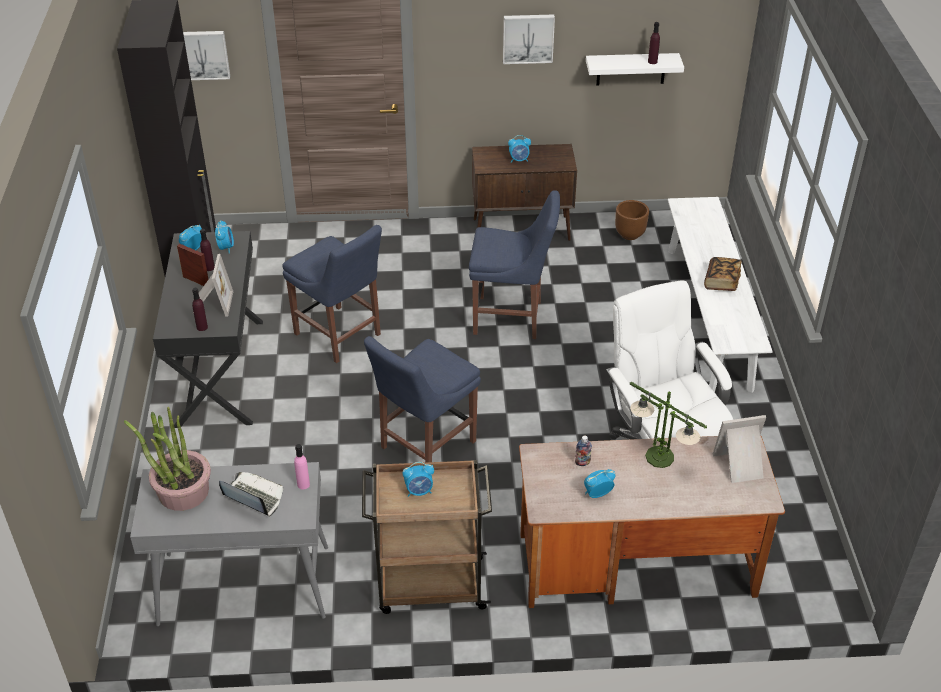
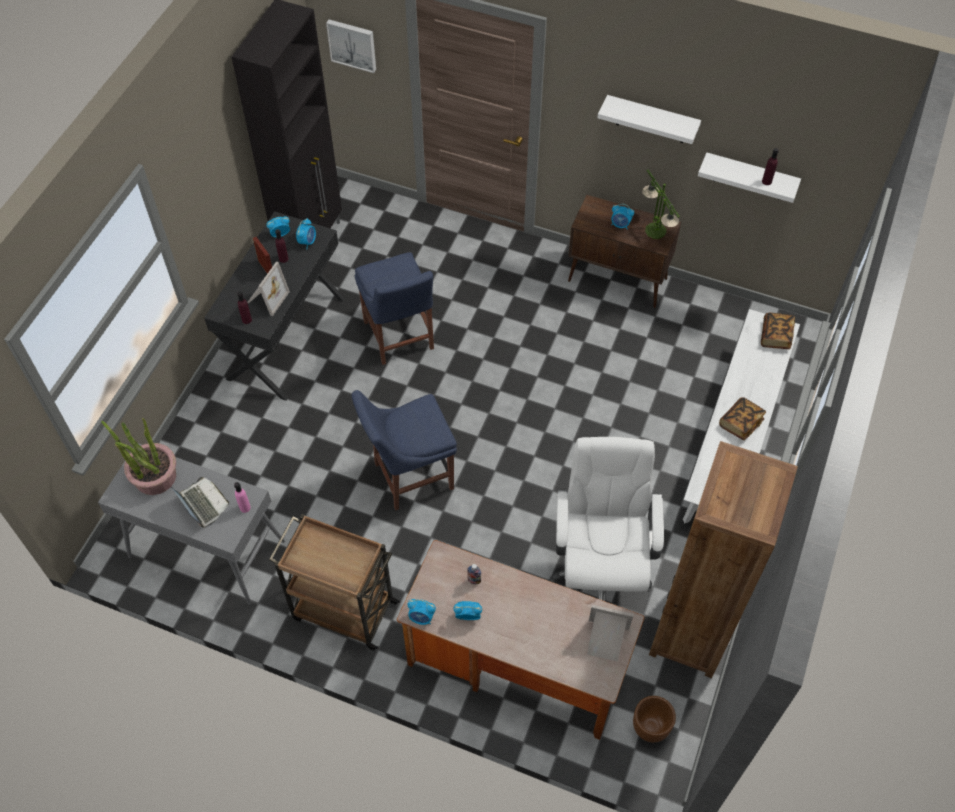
camera: 25 degrees right, 15 degrees up
(419, 491) = (326, 553): alarm clock -> alarm clock (421, 618)
(511, 318) = (554, 374): blue chair -> none
(528, 38) = (651, 120): picture -> white shelf
(629, 234) = (714, 321): brown planter -> brown planter (649, 727)
(659, 457) = (541, 601): table lamp -> table lamp (655, 230)
(705, 211) = (775, 336): none -> book
(778, 477) = (691, 632): none -> brown bookcase

